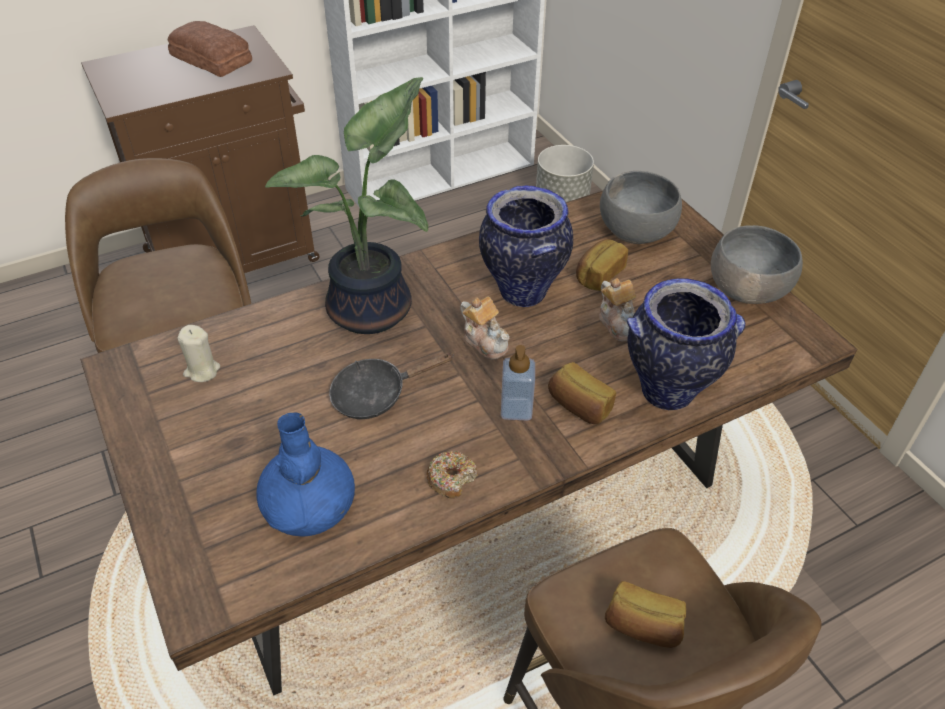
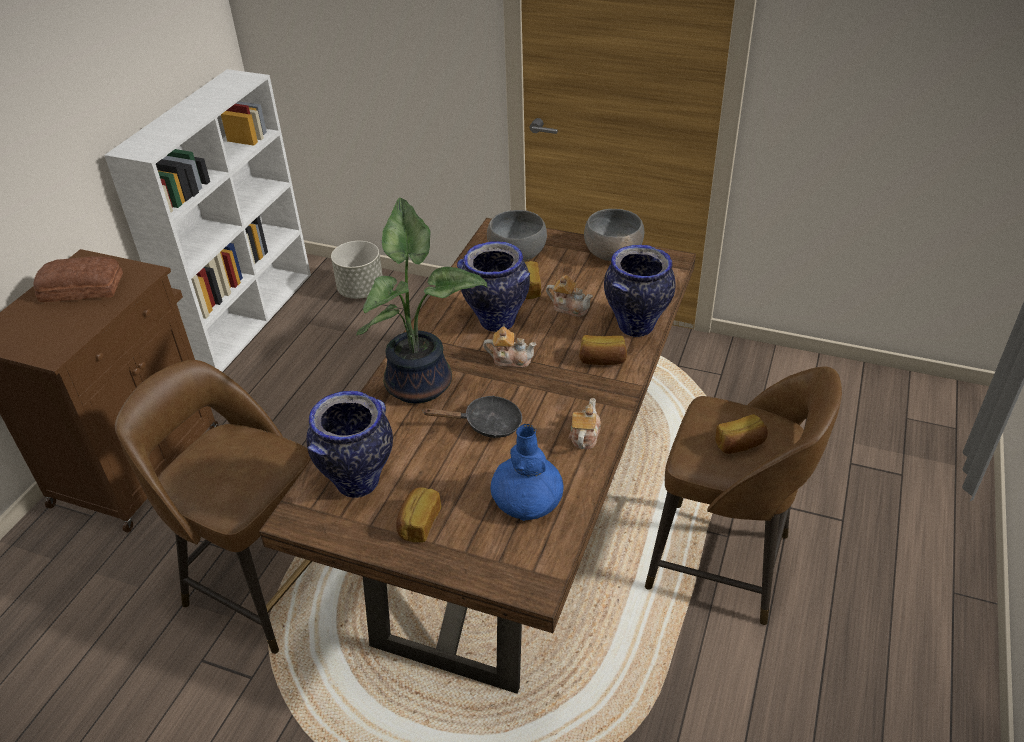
camera: 40 degrees left, 5 degrees down
(193, 450) = (418, 523): none -> bread
(202, 371) = (358, 482): beige candle -> vase
(376, 394) = (487, 424): black frying pan -> black frying pan turned 120 degrees counterclockwise
(451, 478) = (584, 436): donut -> teapot
(516, 409) = (573, 382): soap dispenser -> none

